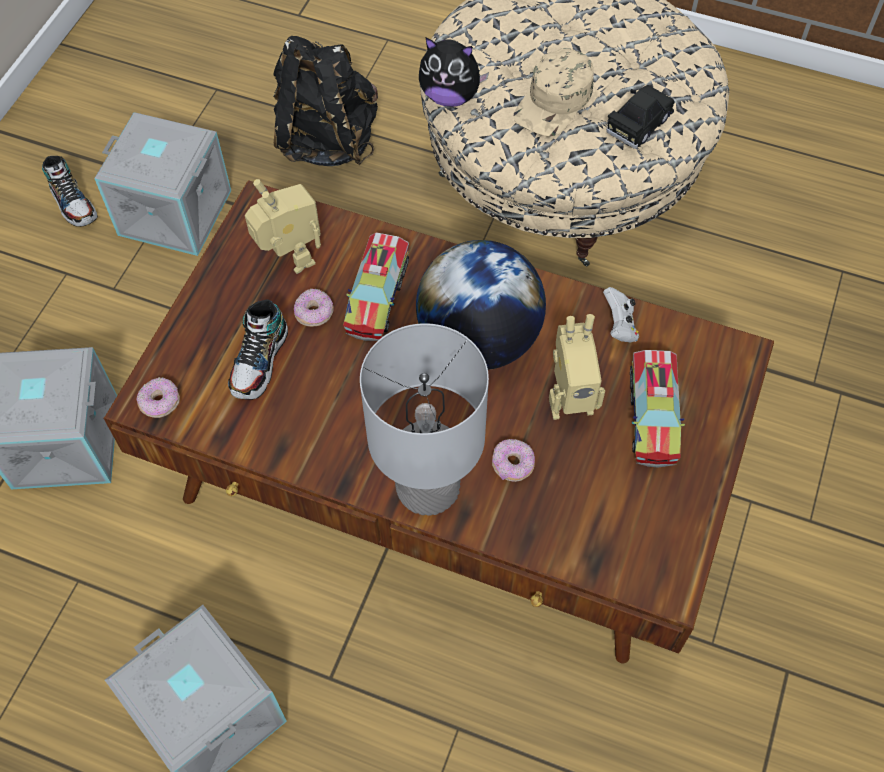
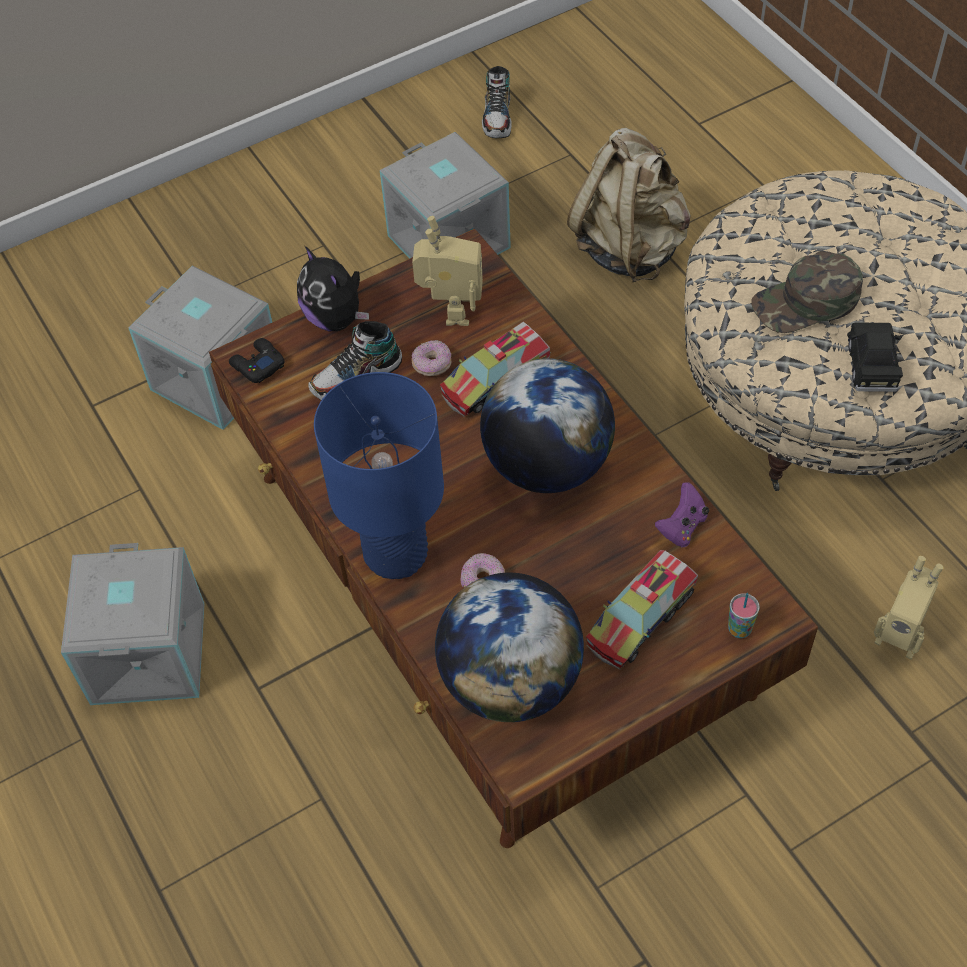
camera: 40 degrees right, 5 degrees down
(73, 203) = (375, 191): shoe -> shoe (498, 117)
(160, 403) = (257, 365): donut -> black game controller
(327, 140) = (630, 248): black backpack -> beige backpack
(427, 492) = (395, 558): grey table lamp -> blue table lamp
(450, 96) = (717, 249): plush toy -> plush toy (336, 318)
(554, 102) = (806, 302): beige cap -> green cap
(569, 399) = (579, 560): toy robot -> toy robot (899, 636)
(603, 530) = (510, 681): none -> globe
(619, 326) = (682, 527): white game controller -> purple game controller
(639, 124) = (872, 364): black toy car -> black toy car turned 75 degrees counterclockwise
(726, 378) = (739, 629): none -> cup

